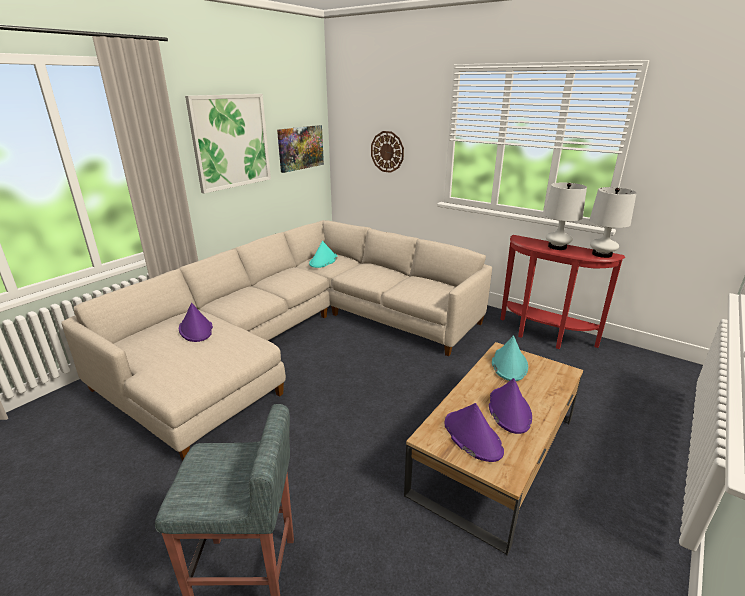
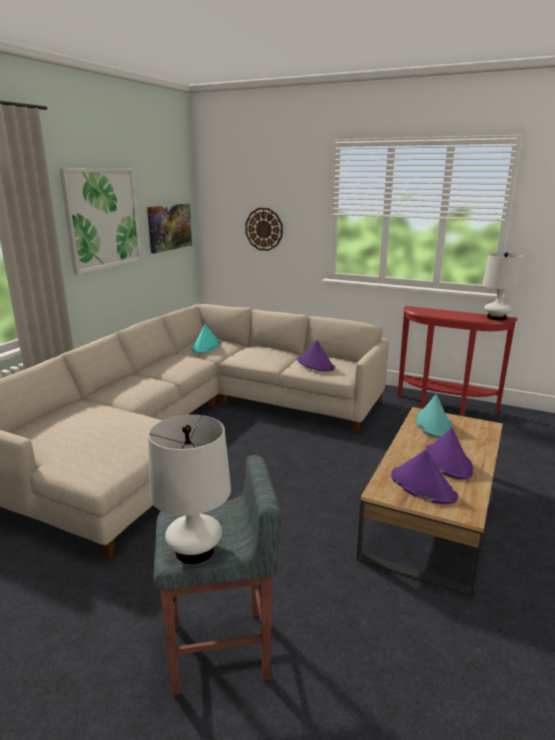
camera: 10 degrees left, 5 degrees down
(196, 329) = (94, 418): purple hat -> purple hat (315, 364)
(557, 247) = (452, 314): white table lamp -> white table lamp (195, 550)

